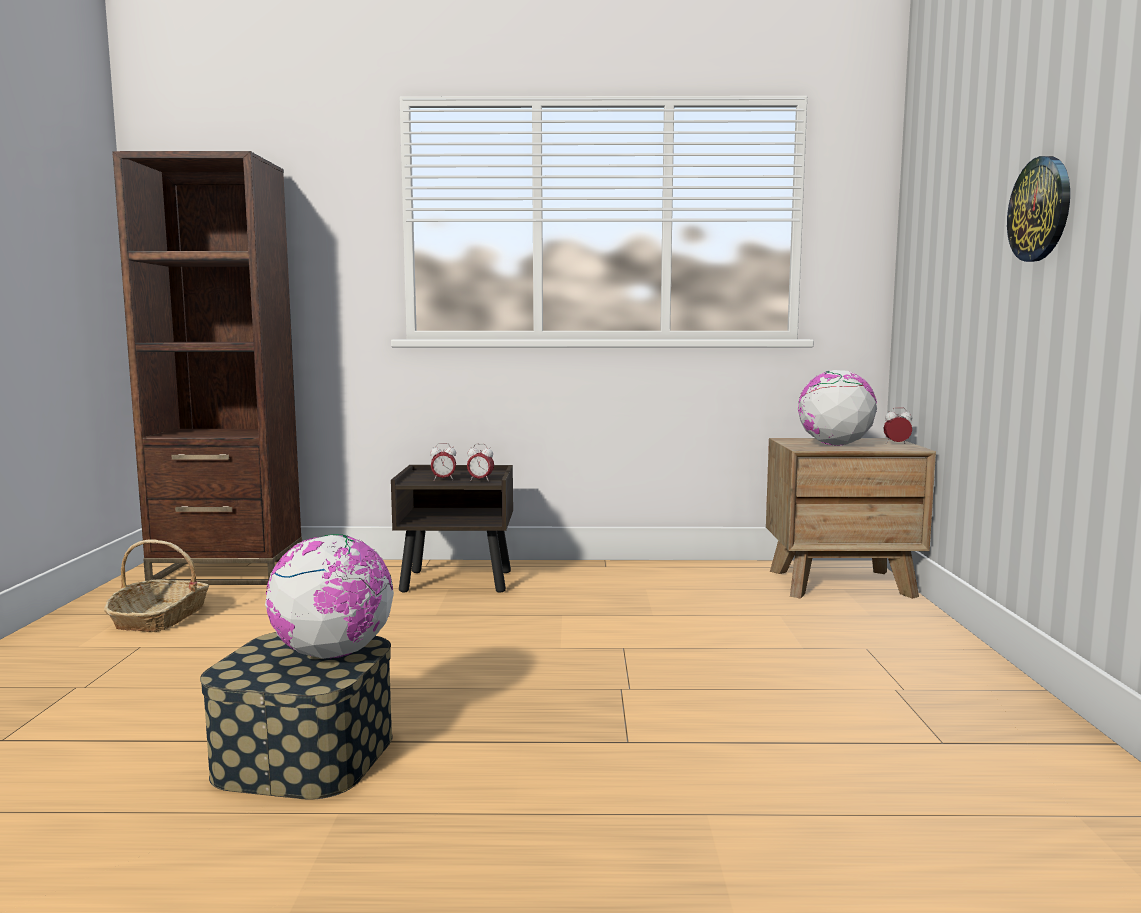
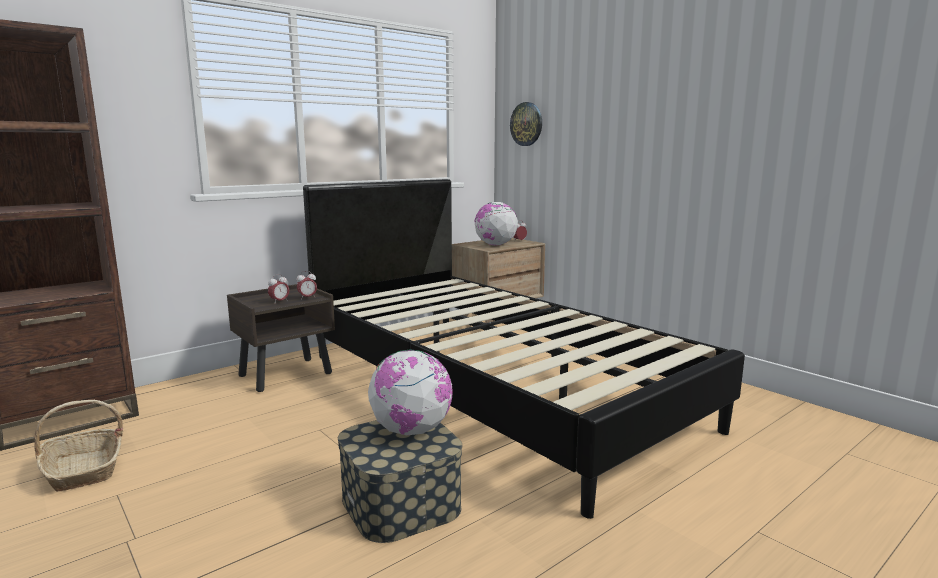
camera: 40 degrees left, 5 degrees up
(661, 666) = (491, 388): none -> black bed
(1040, 209) = (623, 122): wall clock -> wall clock (526, 124)

